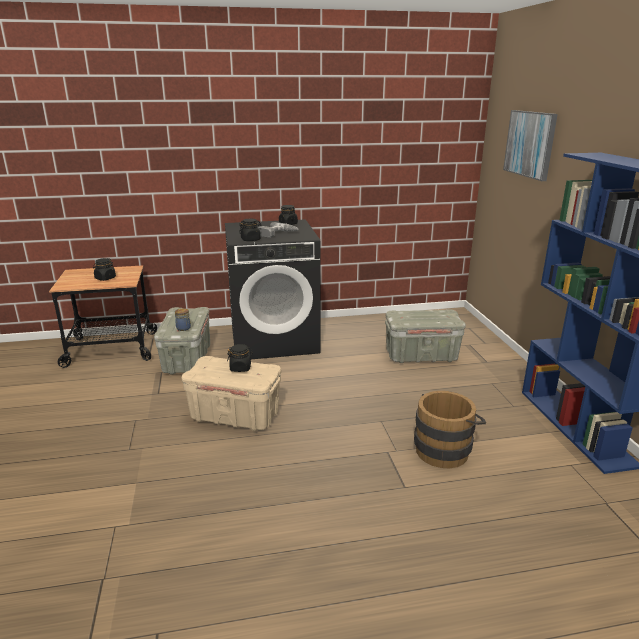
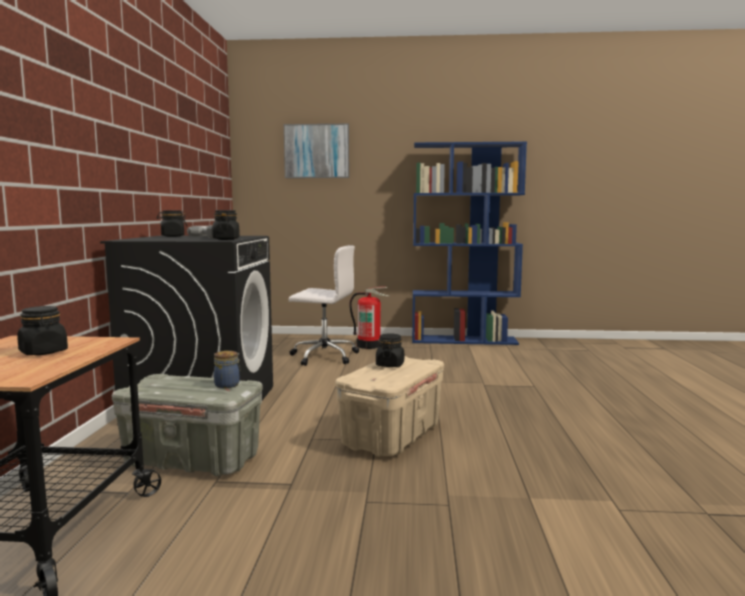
camera: 75 degrees left, 15 degrees down
(421, 356) = (323, 356): grey storage box -> white office chair
(445, 449) = (483, 370): brown bucket -> none
(482, 371) = (369, 345): none -> fire extinguisher

